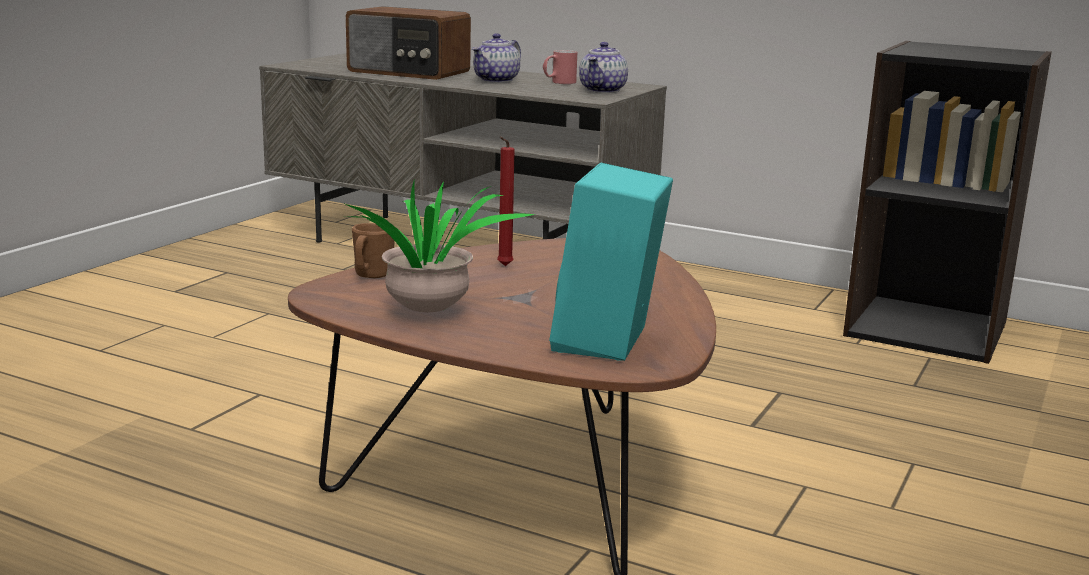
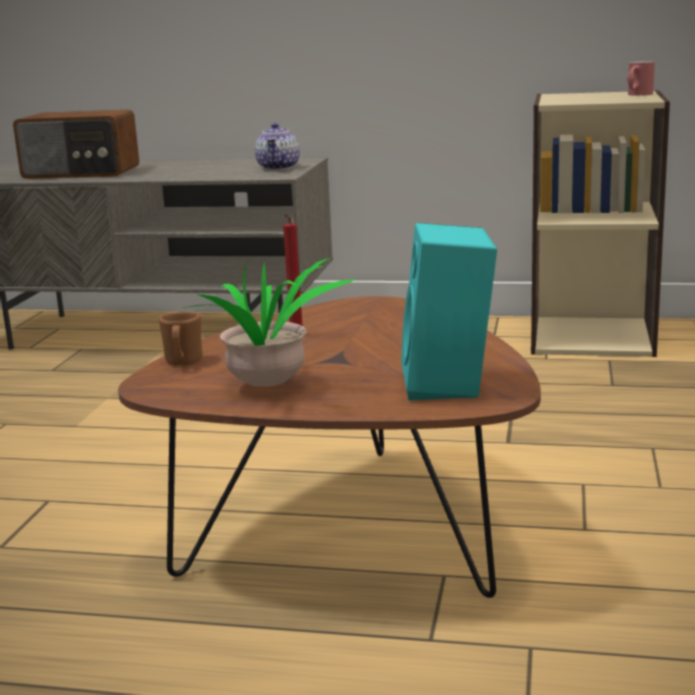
camera: 15 degrees left, 0 degrees up
(496, 80) = (173, 170): teapot -> none
(558, 83) = (231, 166): red mug -> red mug (637, 95)
(927, 328) = (592, 336): black bookcase -> beige bookcase

